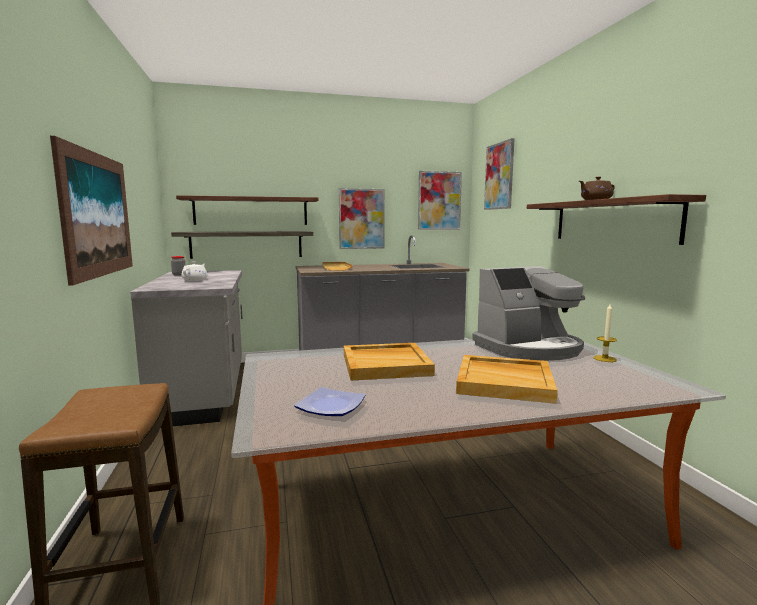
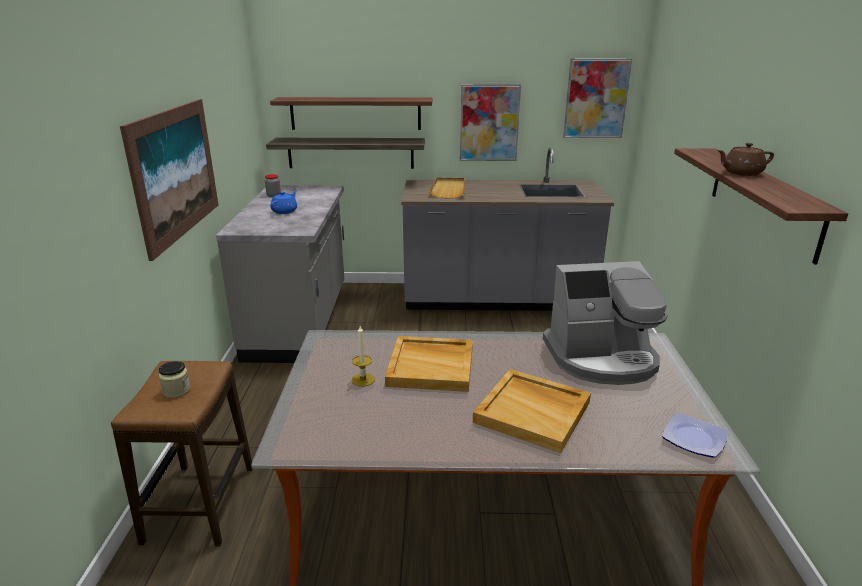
camera: 15 degrees right, 15 degrees up
(106, 409) = (176, 390): none -> jar
(195, 280) = (285, 211): white teapot -> blue teapot
(329, 406) = (348, 422): plate -> plate (692, 439)
(499, 176) = (672, 79): picture -> none
(604, 359) = (675, 389): candle -> candle (363, 380)

